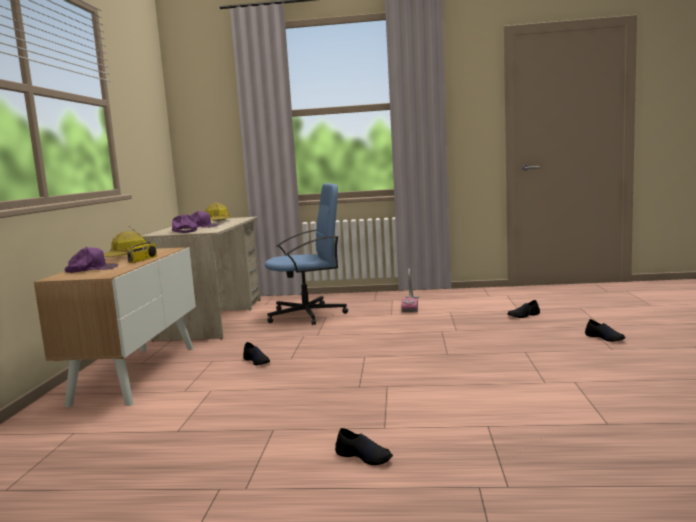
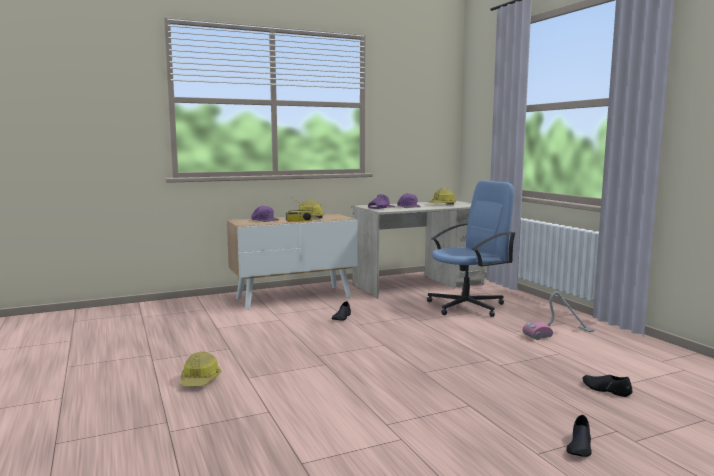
camera: 60 degrees right, 0 degrees up
(308, 315) = (467, 306): blue office chair -> blue office chair turned 75 degrees counterclockwise
(364, 456) = (200, 380): black shoe -> hard hat

